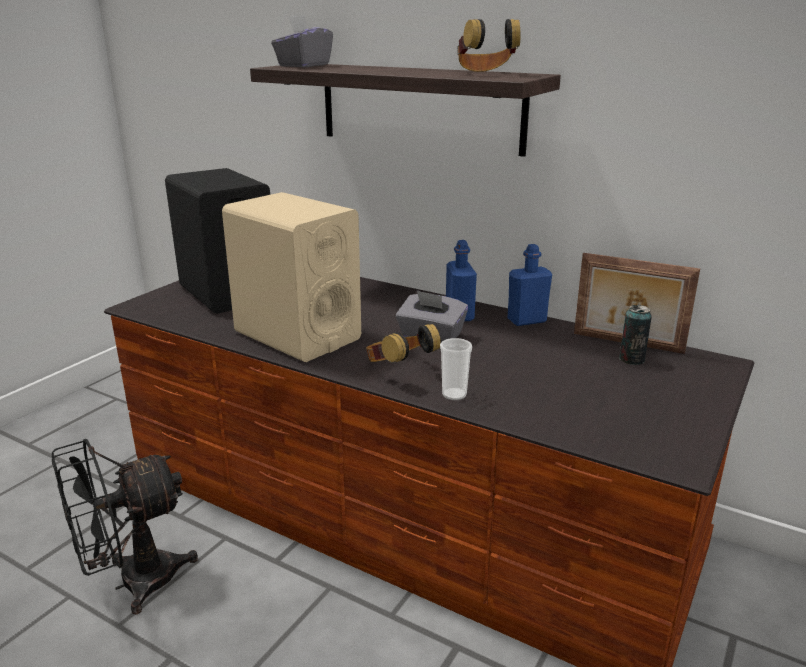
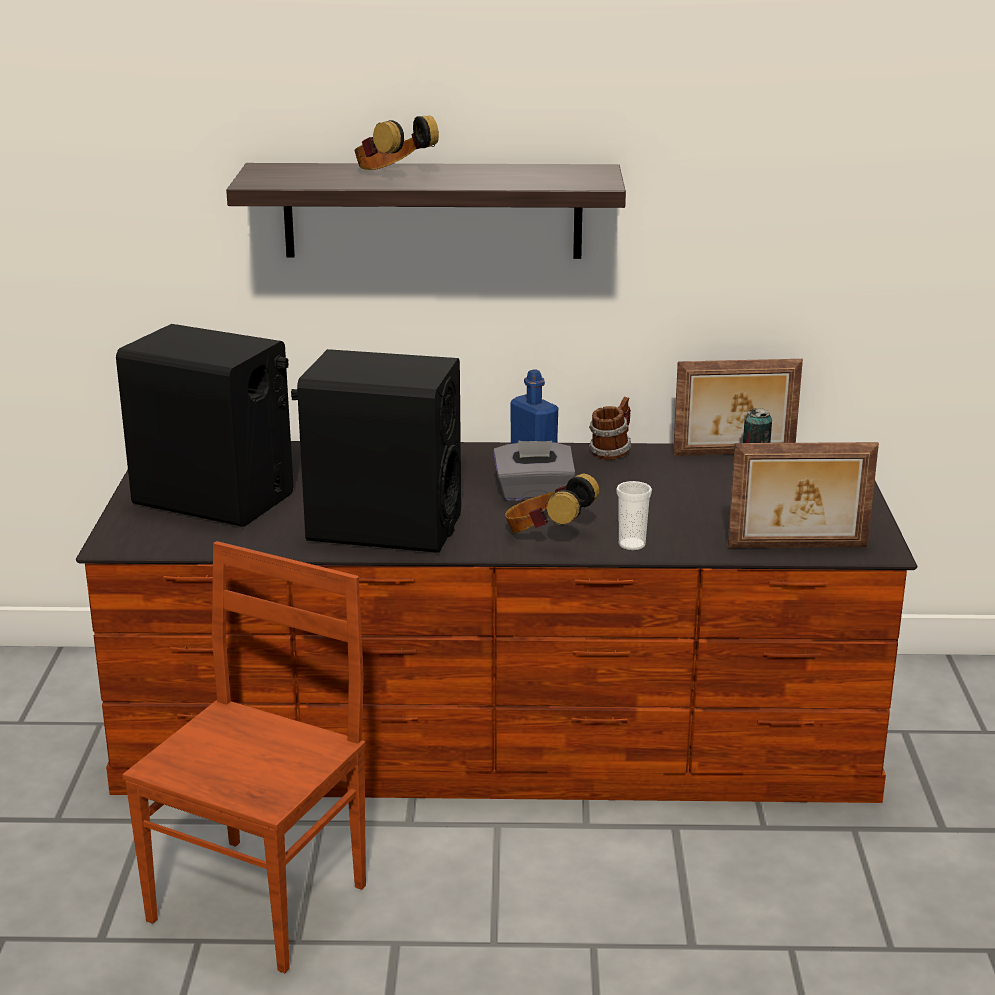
camera: 30 degrees left, 0 degrees up
(133, 583) = (262, 901): black fan -> brown chair
(297, 335) = (383, 528): beige speaker -> black speaker
(303, 65) = (278, 174): grey tissue box -> none
(485, 73) = (545, 173): headphones -> headphones (393, 174)
(526, 320) = (611, 452): blue bottle -> mug
(598, 438) = (798, 548): none -> picture frame

